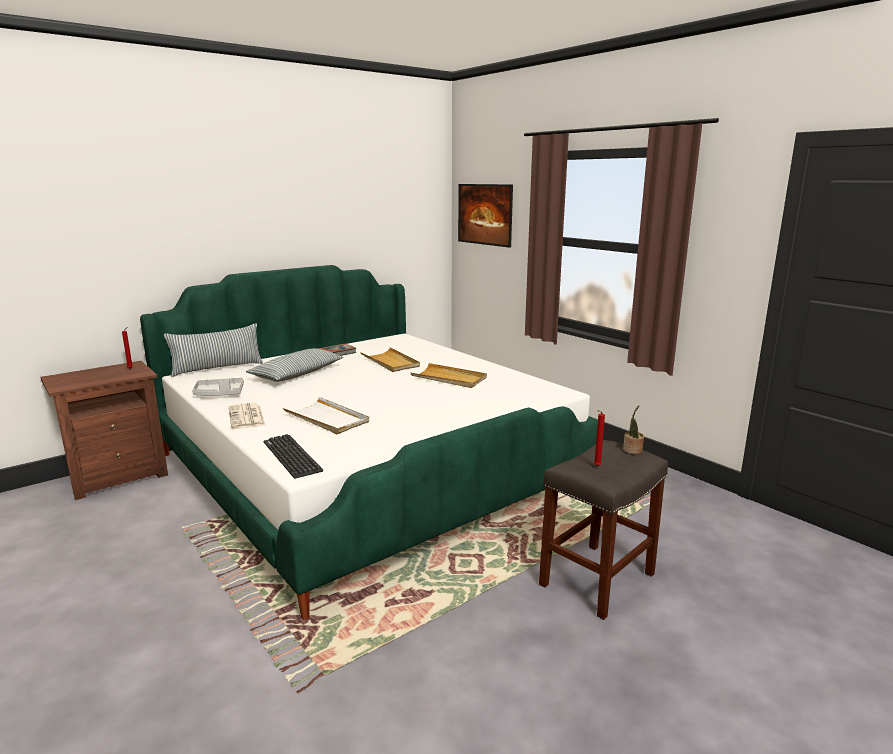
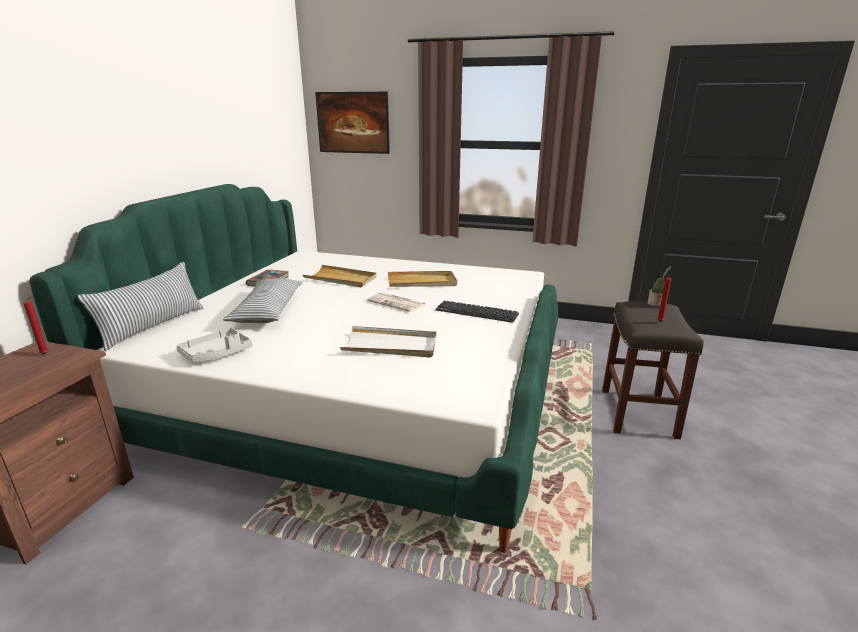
camera: 35 degrees left, 5 degrees up
(247, 417) = (303, 368): newspaper -> newspaper (397, 303)
(292, 456) = (433, 392): keyboard -> keyboard (476, 312)

